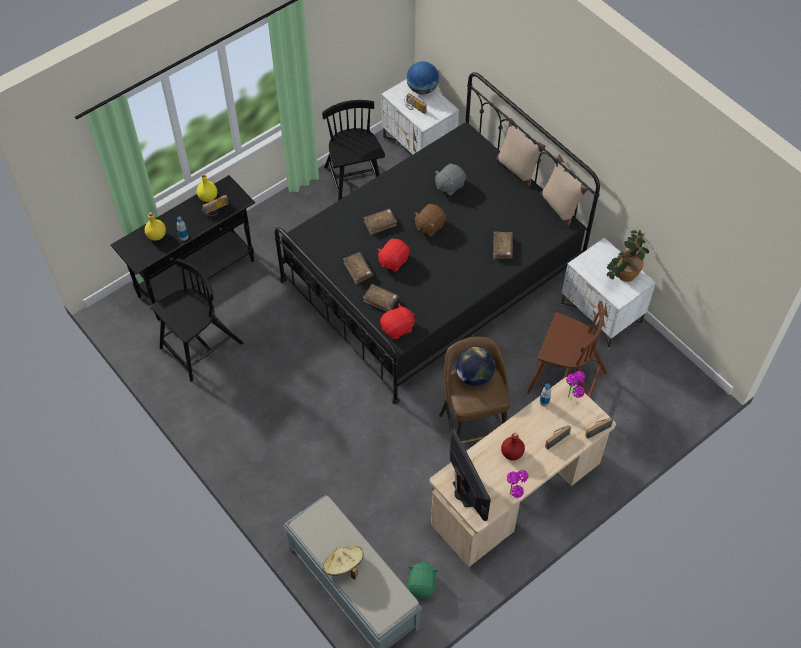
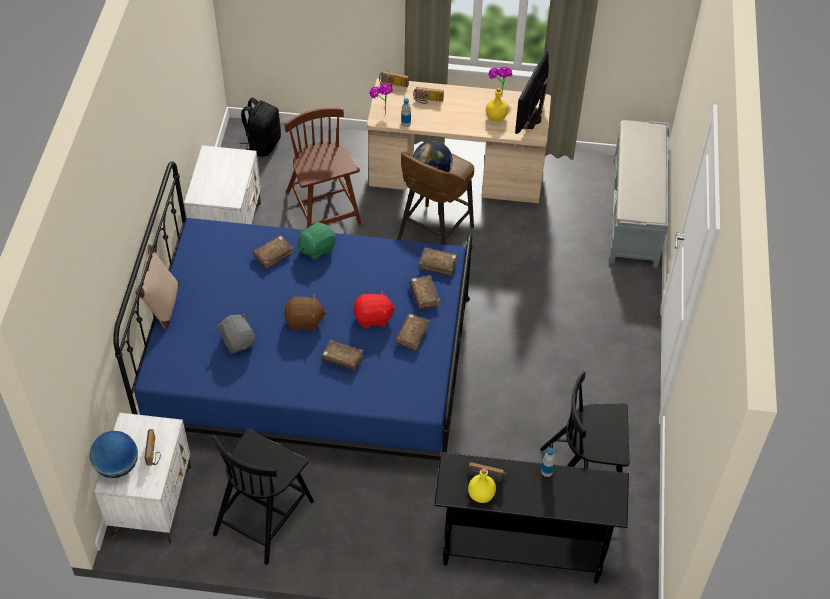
camera: 135 degrees left, 5 degrees down
(156, 236) = (572, 495): yellow bottle -> yellow bottle (496, 117)
(343, 566) = (651, 172): beige hat -> none
(397, 328) = (438, 264): red plush toy -> brown book
(422, 585) = (584, 180): green plush toy -> green plush toy (316, 248)
(432, 275) = (311, 367): black bed -> blue bed
(449, 185) = (238, 341): grey plush toy -> grey plush toy turned 120 degrees counterclockwise
(512, 453) = (470, 114): red bottle -> none
(559, 206) = (180, 247): beige pillow -> none
(622, 276) = (217, 167): potted plant -> none
(674, 393) = (262, 144): none -> black backpack

